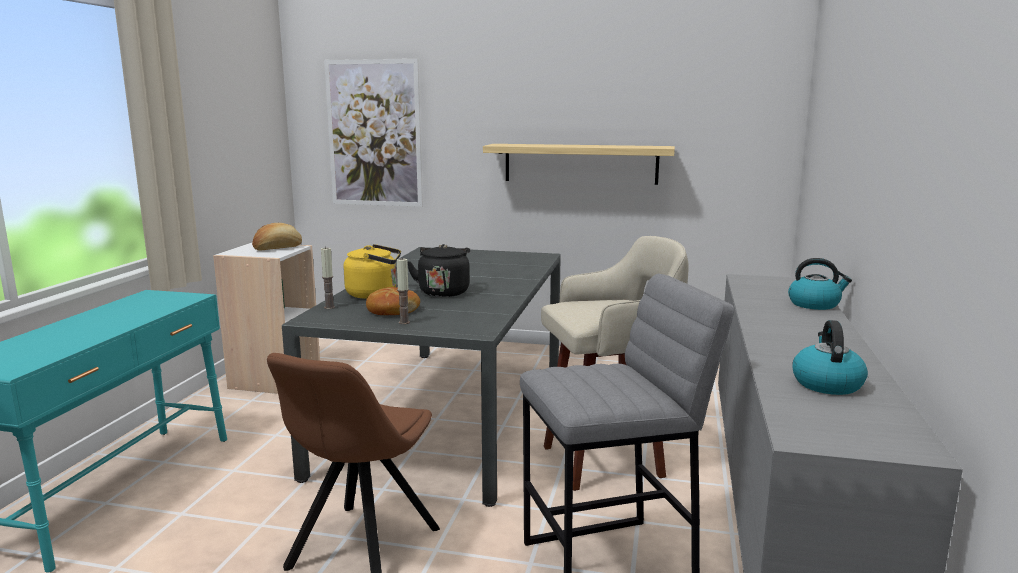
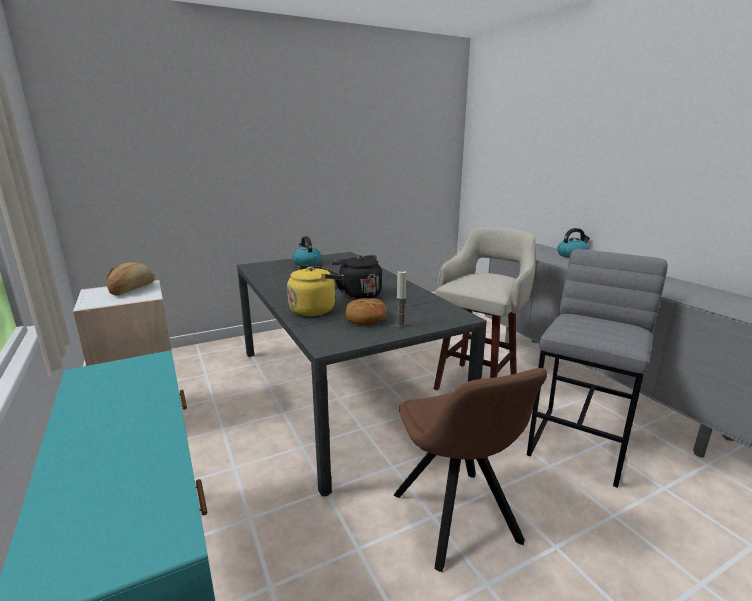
camera: 40 degrees left, 5 degrees up
(329, 307) = (311, 330): candle -> none
(374, 133) = (153, 166): picture -> none
(580, 163) = (337, 183): shelf -> none
(826, 383) = (698, 294): kettle -> kettle (307, 263)

